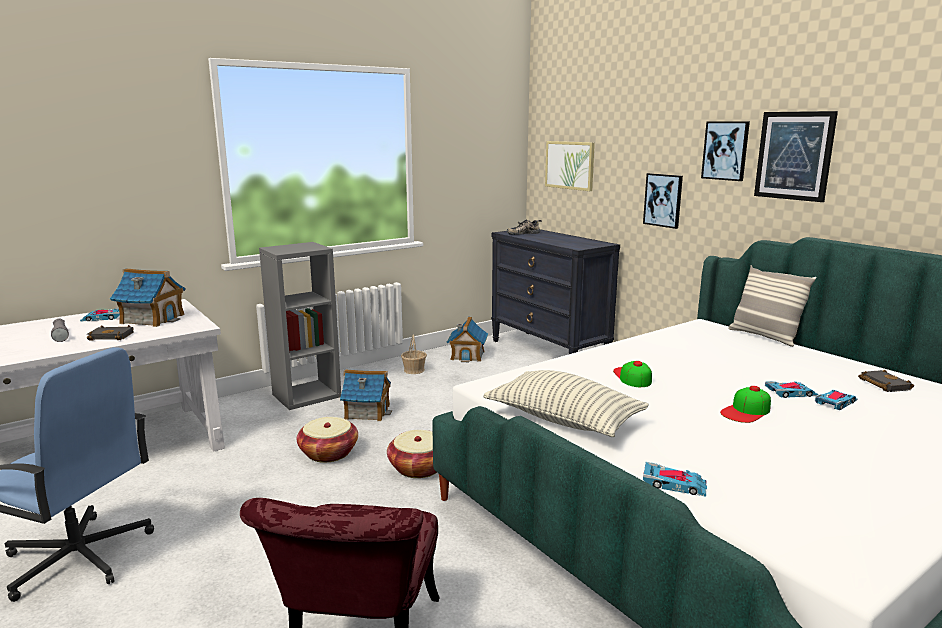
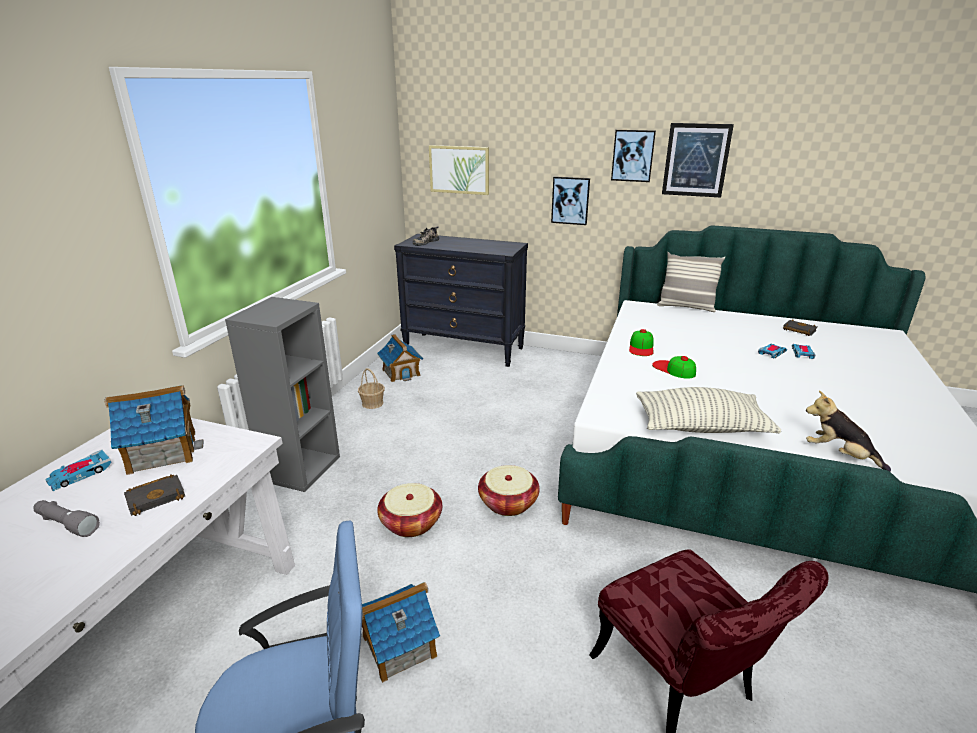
camera: 35 degrees left, 10 degrees up
(367, 412) = (388, 464): toy house -> toy house (398, 646)
(674, 484) = (839, 455): toy car -> plush toy
(746, 411) = (775, 377): cap -> cap (641, 347)

